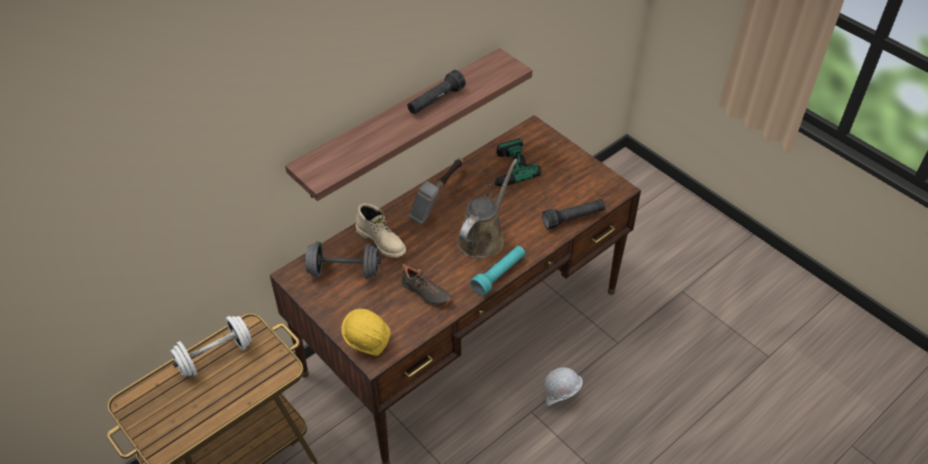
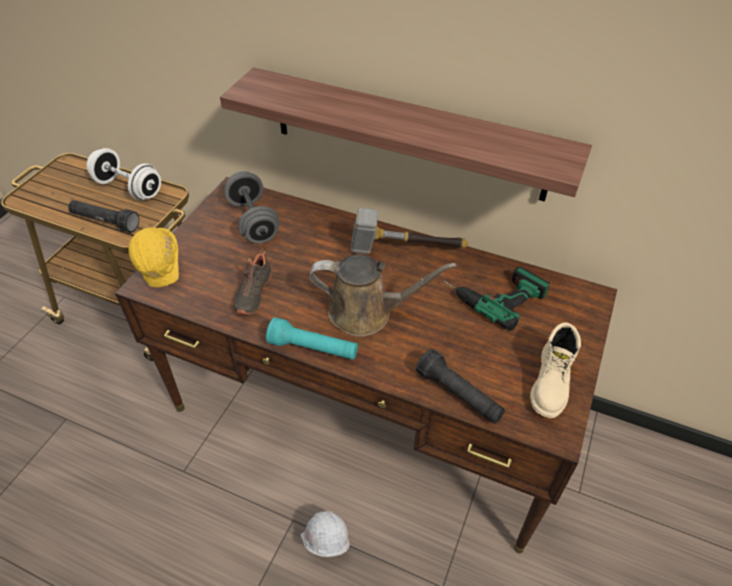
camera: 65 degrees right, 0 degrees up
(382, 241) = (311, 232): beige boot -> beige boot (552, 383)
(435, 101) = (434, 126): black flashlight -> black flashlight (105, 222)

